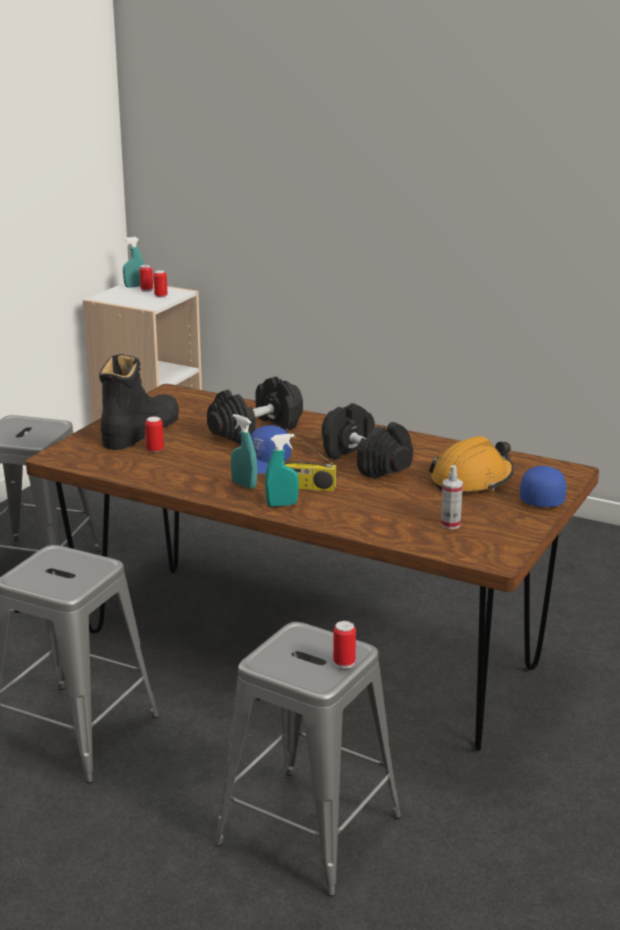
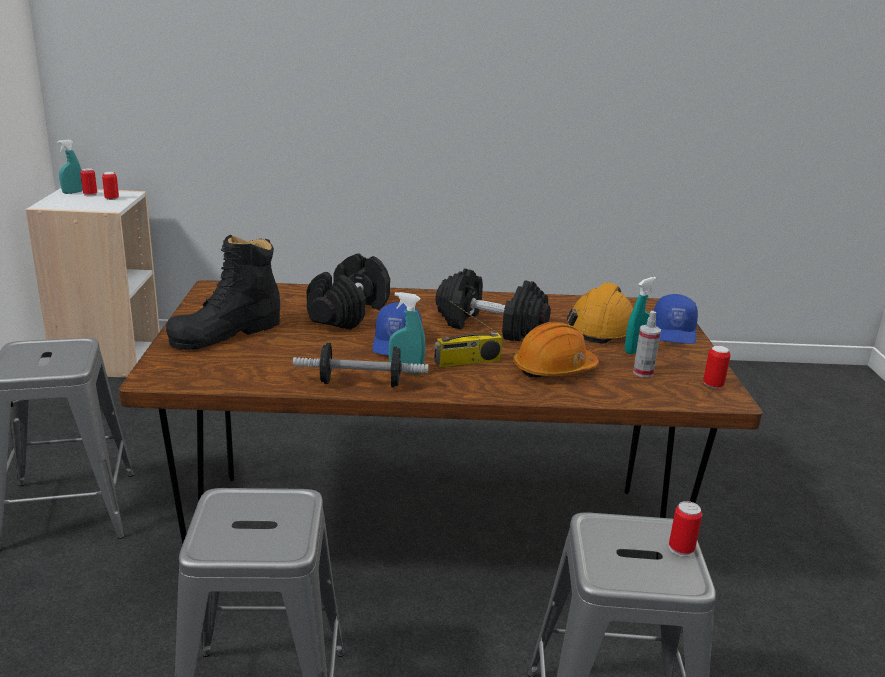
camera: 30 degrees left, 0 degrees up
(140, 431) = (226, 332): black boot -> black boot turned 135 degrees counterclockwise
(155, 450) = (266, 350): can -> can (713, 385)
(197, 487) = (360, 383): none -> dumbbell
(282, 504) = (469, 384): turquoise spray bottle -> turquoise spray bottle (635, 350)
(371, 506) = (553, 369): none -> orange hard hat
(540, 497) = (675, 332): blue cap -> blue cap turned 150 degrees counterclockwise

